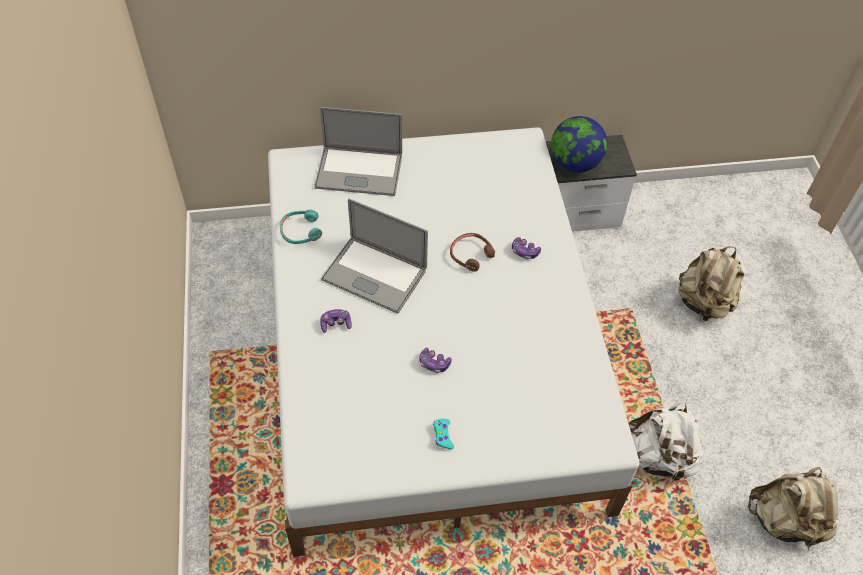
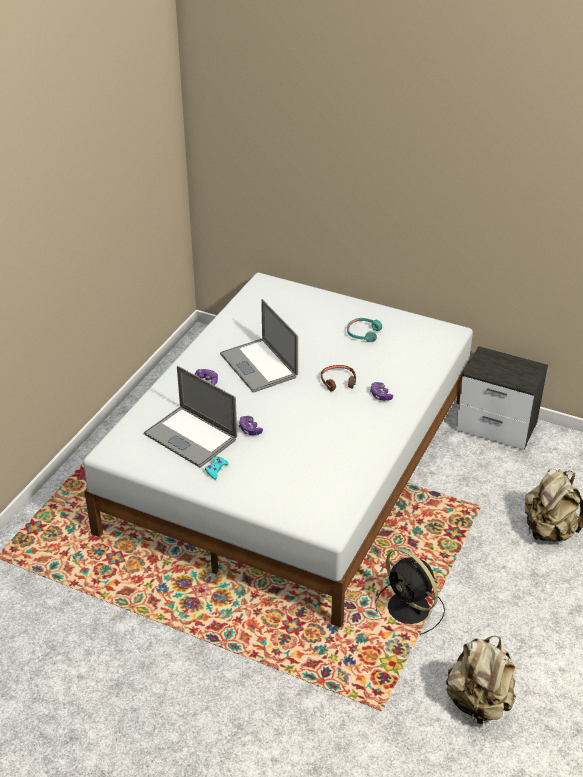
camera: 35 degrees right, 15 degrees down
(300, 231) = (233, 323): turquoise headphones -> turquoise headphones (363, 333)
(359, 171) = (306, 305): laptop -> laptop (190, 436)
(574, 163) = (487, 368): globe -> none
(659, 457) = (410, 609): white backpack -> black fan

